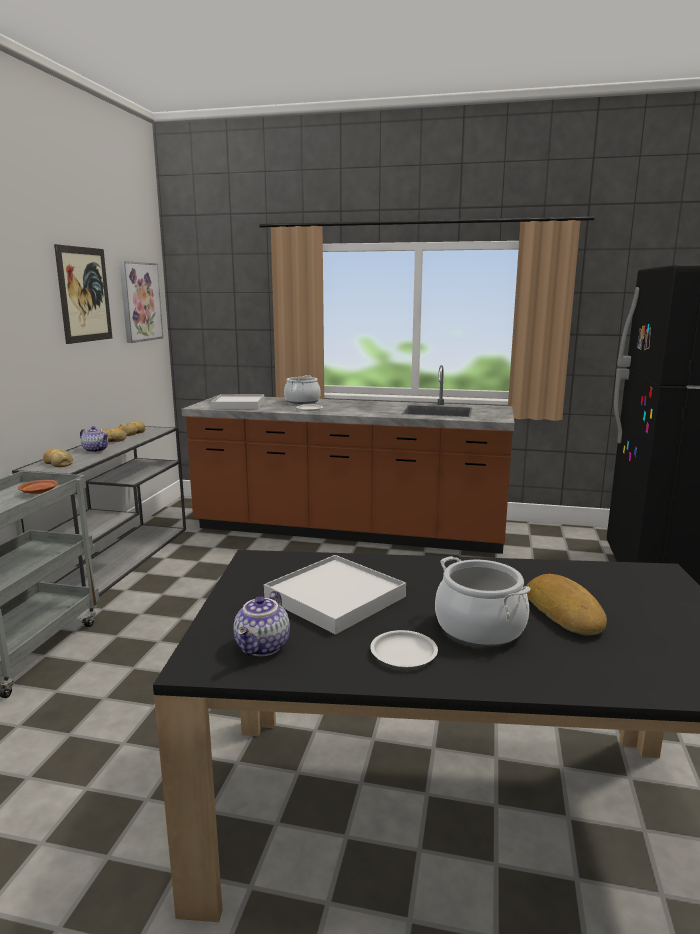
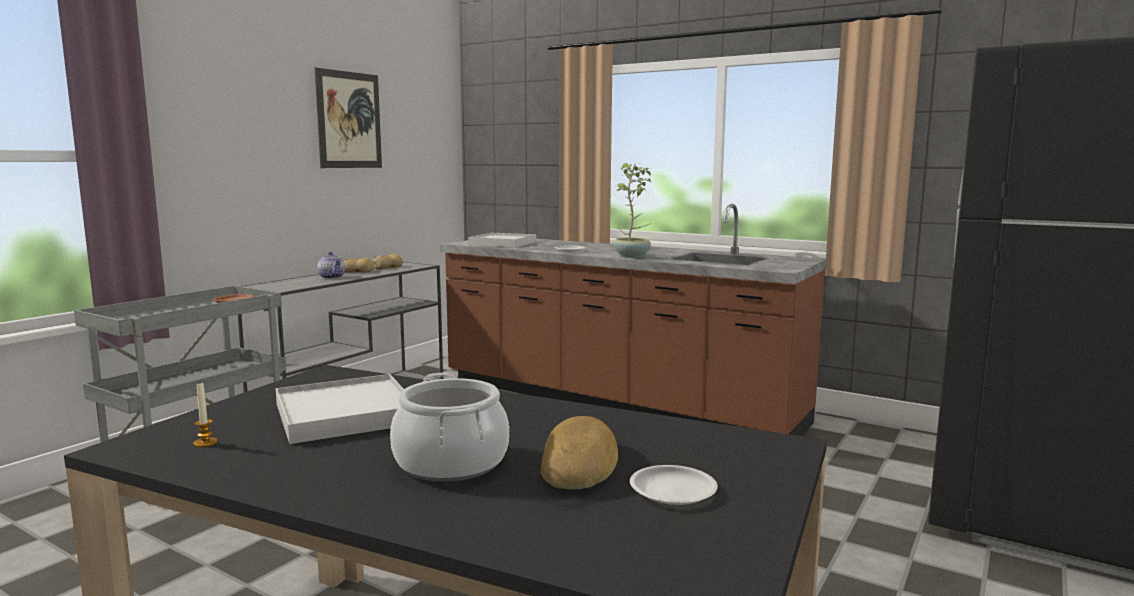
camera: 20 degrees right, 5 degrees down
(58, 463) = (282, 284): bread -> none
(140, 302) = (424, 133): picture -> none
(263, 647) = (205, 443): teapot -> candle
(302, 401) = (576, 244): cooking pot -> none
(371, 413) = (633, 256): none -> potted plant
(403, 653) = (327, 471): white plate -> white plate (672, 490)

